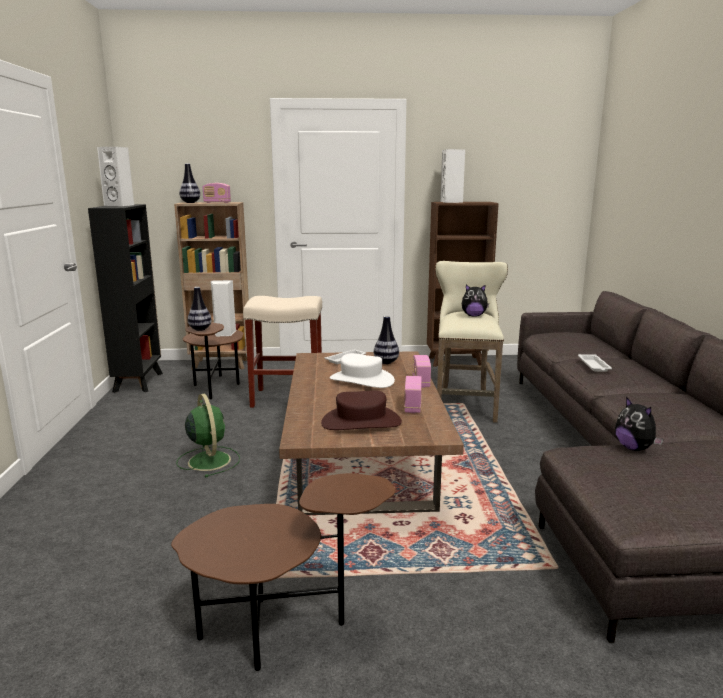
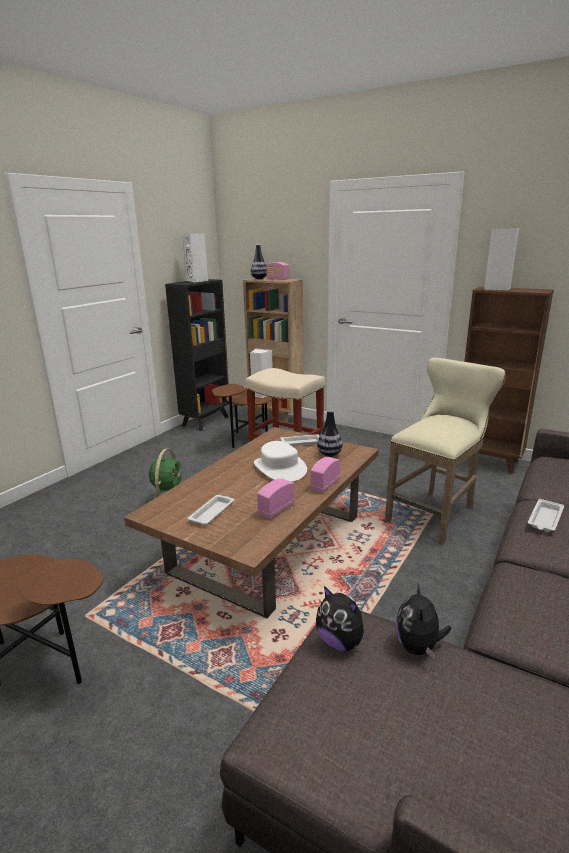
camera: 35 degrees right, 5 degrees up
(200, 329) = (222, 390): vase -> none
(361, 422) = (212, 512): brown hat -> white tray
(473, 316) = (448, 424): plush toy -> plush toy (341, 642)

